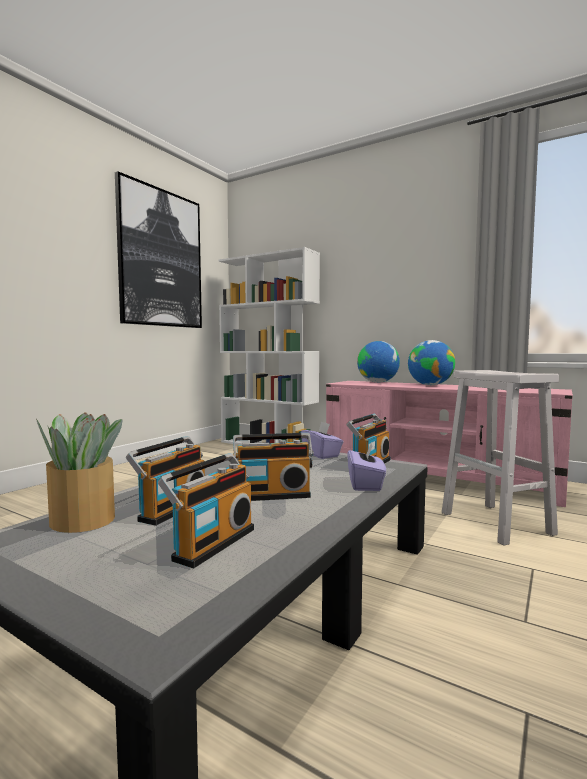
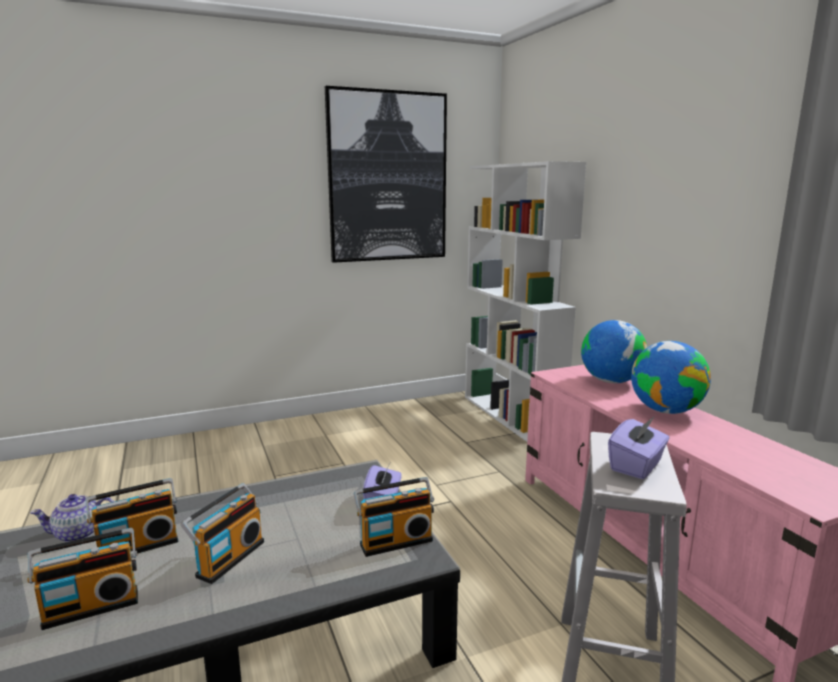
camera: 35 degrees right, 10 degrees up
(82, 519) = (79, 534): potted plant -> teapot
(273, 494) = (228, 558): radio -> radio turned 90 degrees counterclockwise
(365, 484) = (325, 578): purple tissue box -> purple tissue box (637, 466)

